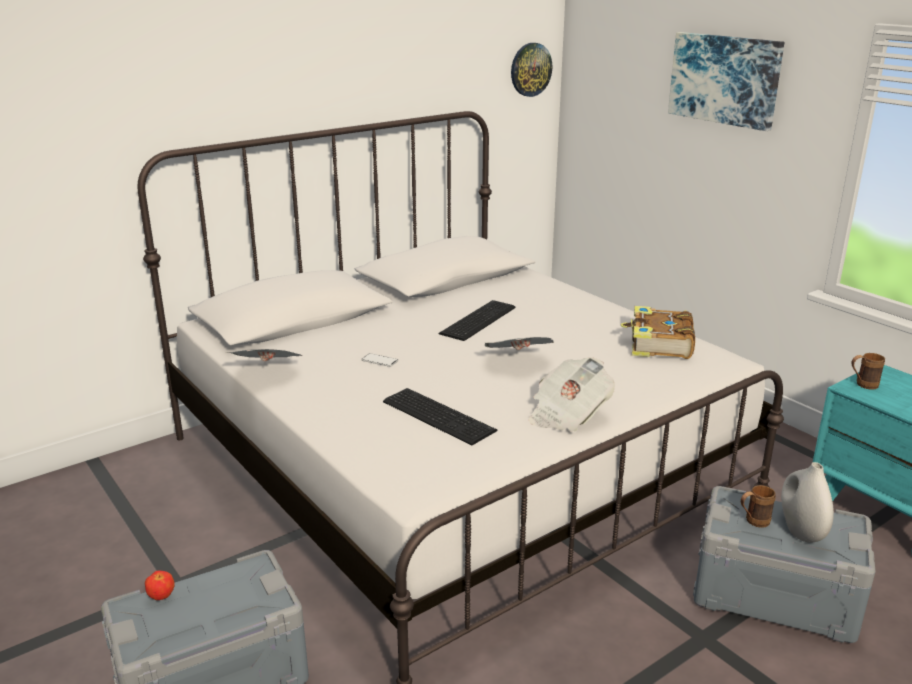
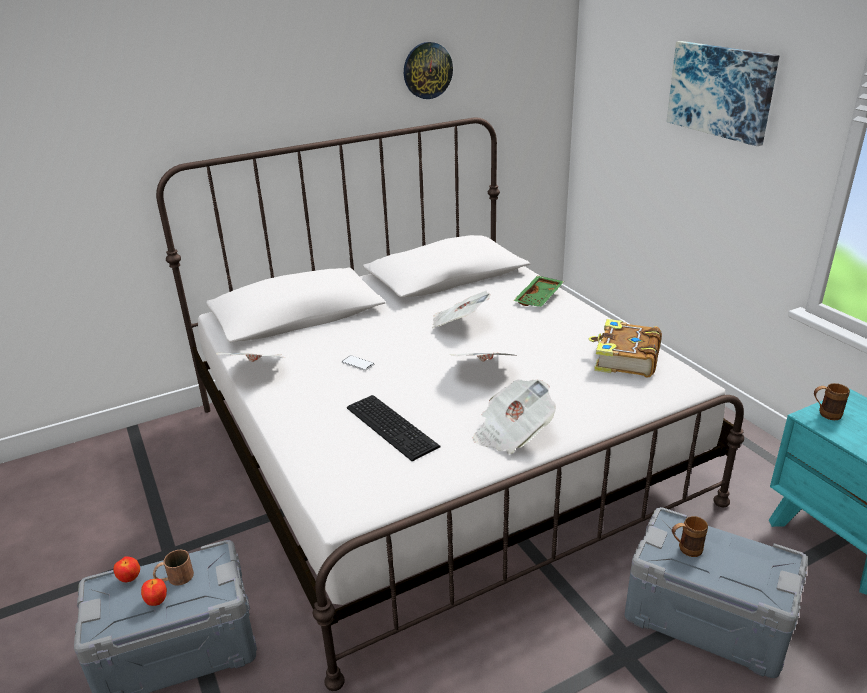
camera: 10 degrees right, 5 degrees up
(201, 616) = (156, 601): none -> apple
(214, 592) = (174, 578): none -> brown mug
(476, 320) = (459, 324): keyboard -> newspaper
(530, 69) = (541, 74): wall clock -> wall clock (427, 70)
(552, 294) = (539, 298): none -> green tray
(800, 531) = (731, 565): white vase -> none

